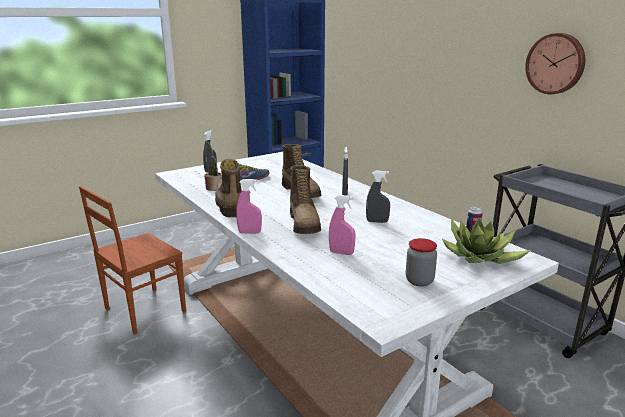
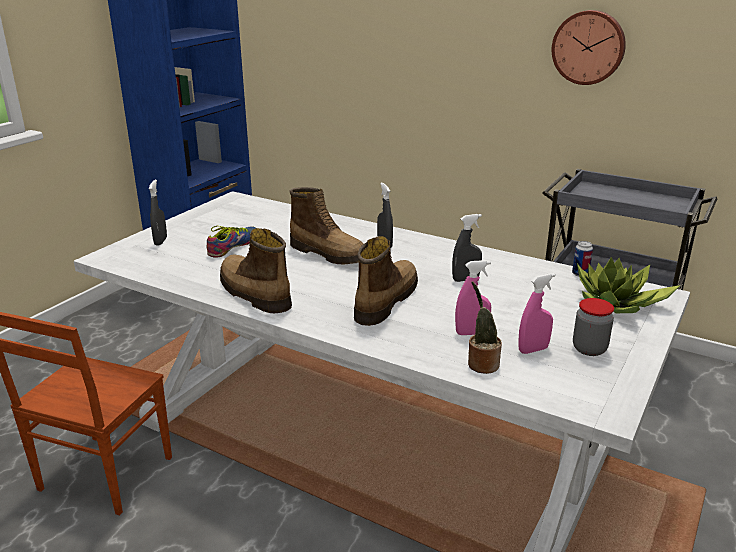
camera: 25 degrees left, 5 degrees up
(213, 187) = (197, 269): potted plant -> potted plant (481, 364)
(249, 232) = (329, 330): pink spray bottle -> pink spray bottle (533, 350)
(305, 224) = (385, 301): boot -> boot turned 120 degrees counterclockwise

